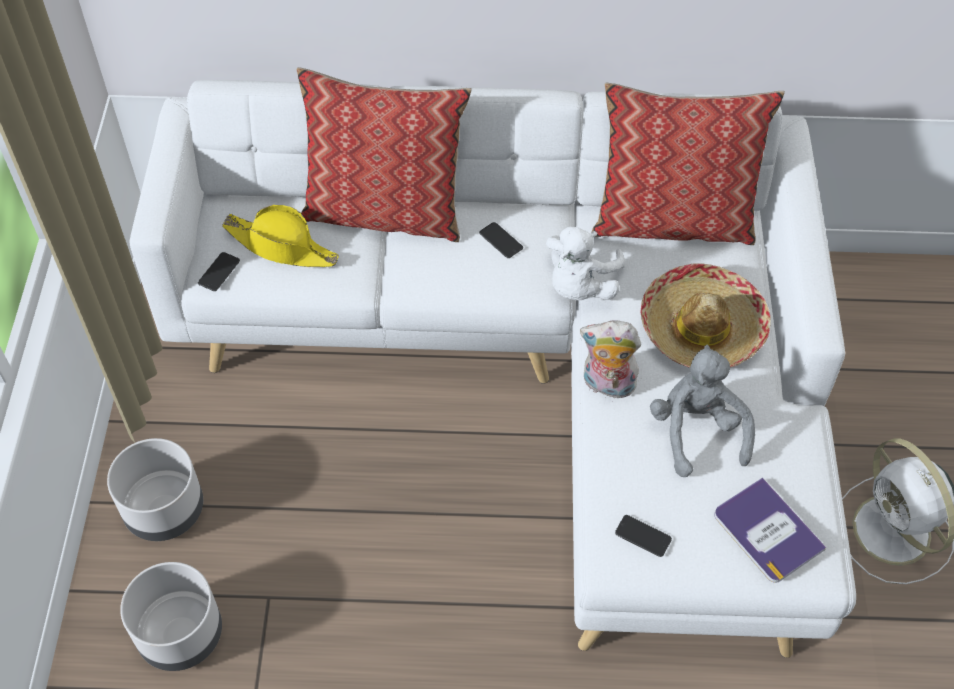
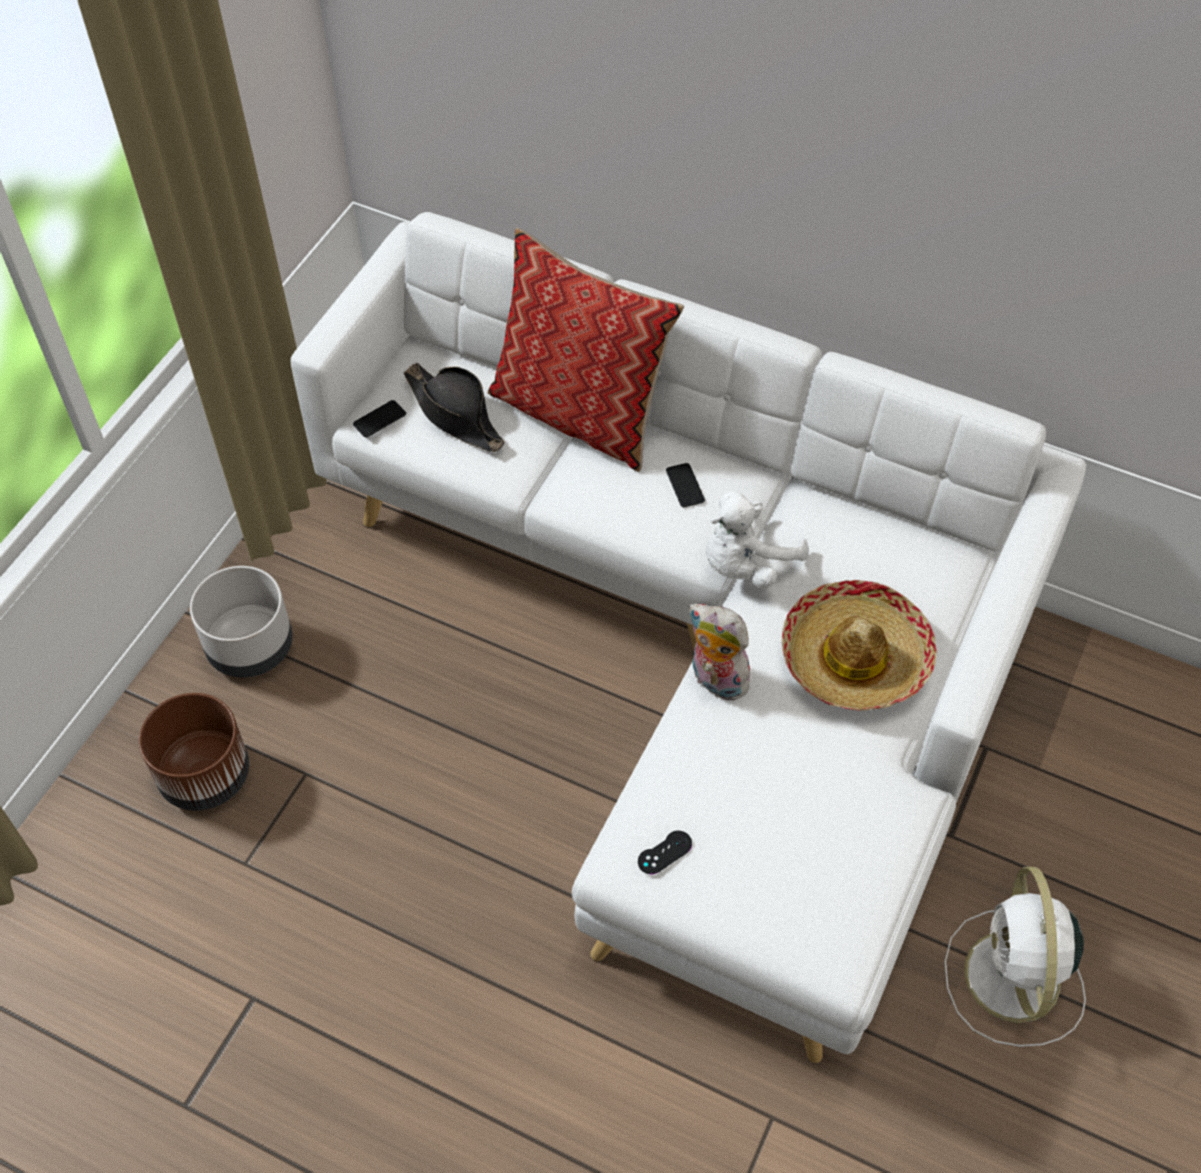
camera: 25 degrees right, 0 degrees up
(180, 635) = (204, 776): grey planter -> brown planter
(282, 246) = (455, 414): yellow hat -> black hat
(643, 536) = (664, 852): phone -> black game controller
(672, 220) = (888, 528): pillow -> none
(696, 431) = (785, 765): grey plush toy -> none
(767, 531) = (803, 902): book -> none

